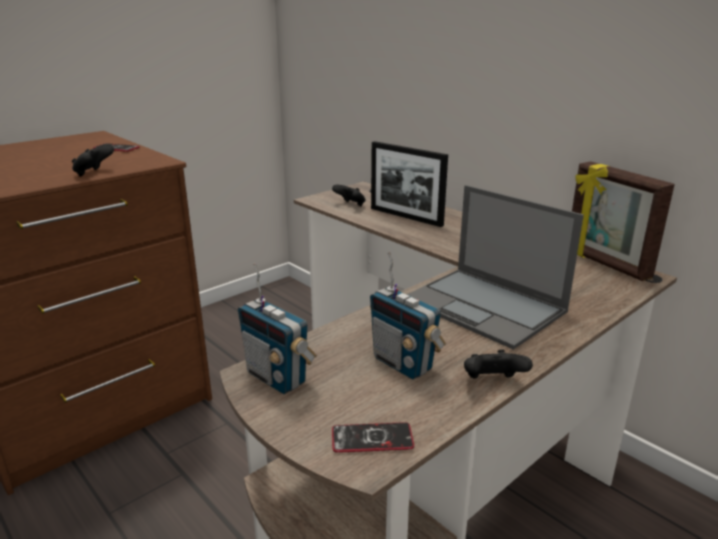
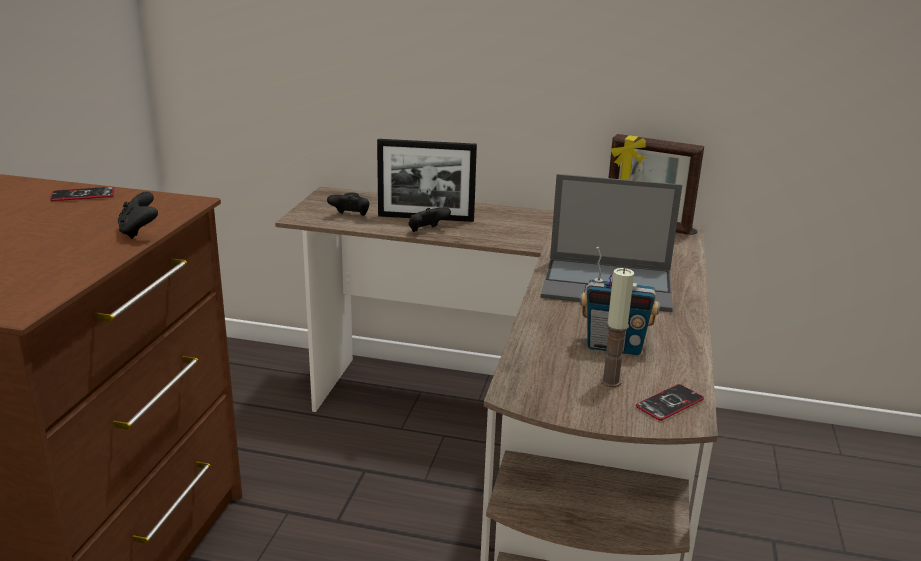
camera: 35 degrees left, 0 degrees up
(277, 377) = (539, 388): radio -> none
(348, 395) = (610, 381): none -> candle
(492, 382) = (689, 339): black game controller -> black game controller (427, 231)

